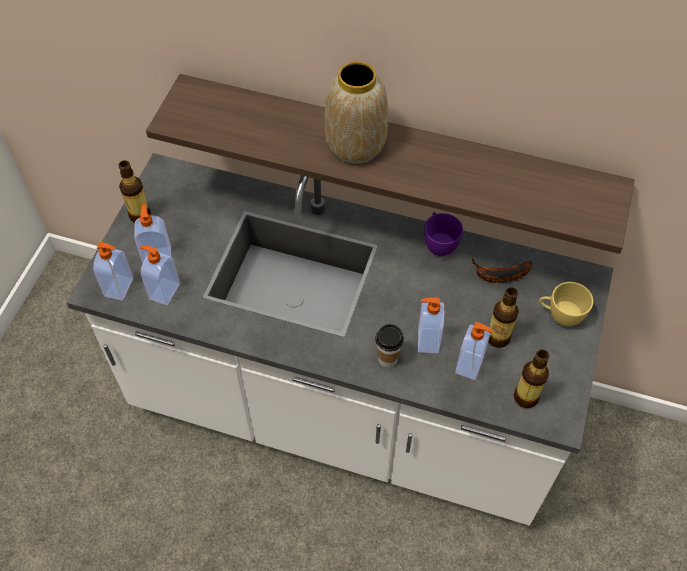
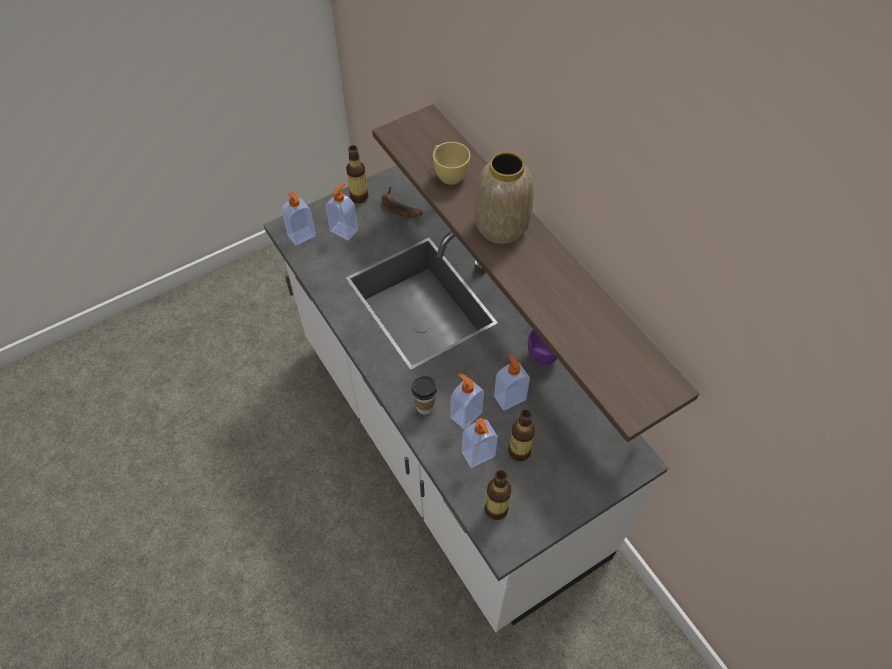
camera: 40 degrees right, 0 degrees up
(163, 291) = (326, 257): soap dispenser -> soap dispenser (509, 397)
(498, 275) = (567, 407): banana -> banana (397, 208)
(560, 315) = (585, 471): yellow cup -> yellow cup (448, 174)

